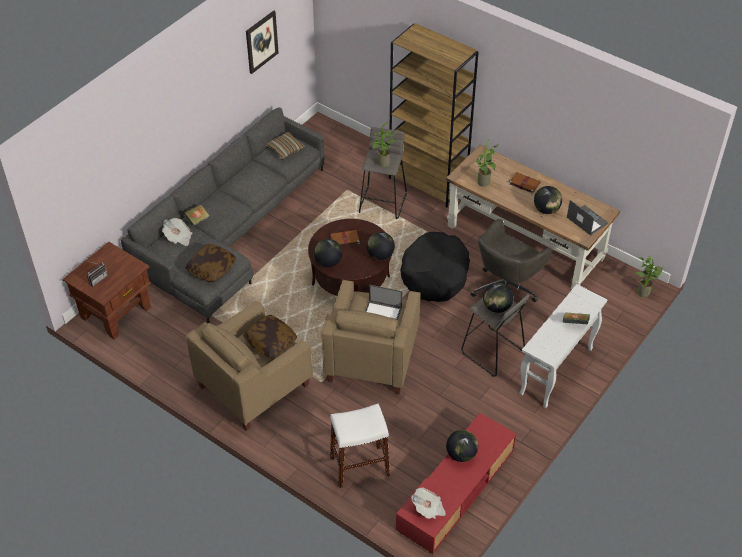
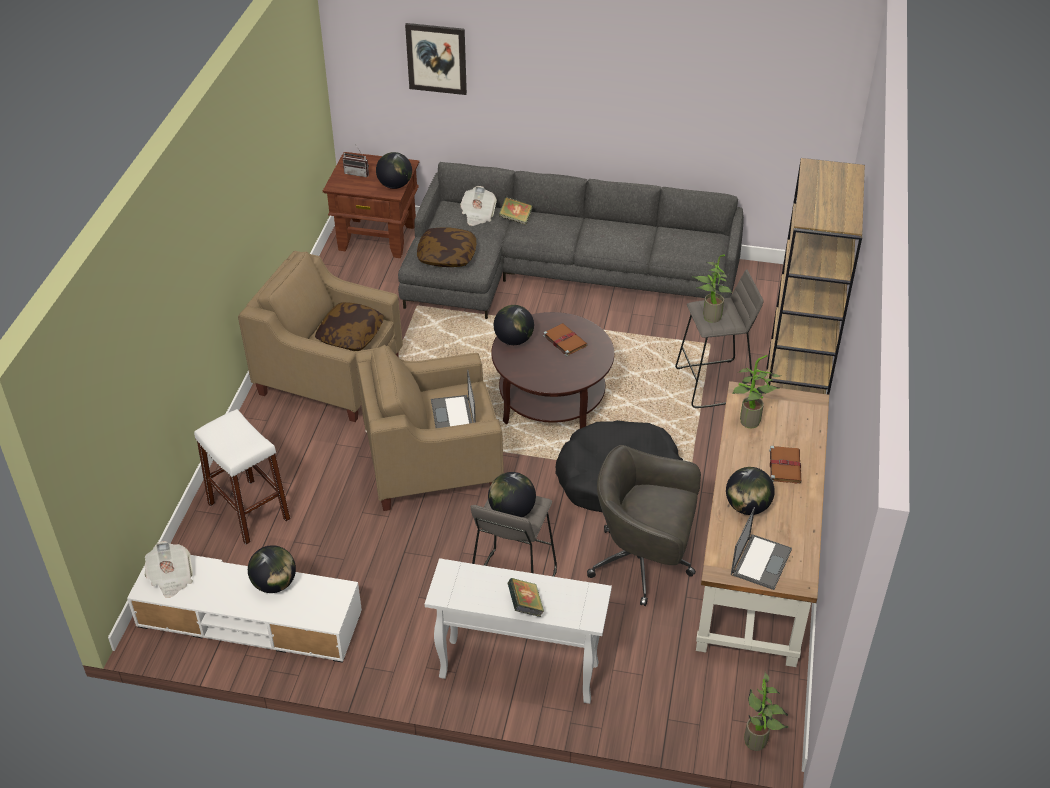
camera: 65 degrees right, 5 degrees down
(261, 42) = (743, 88): picture -> picture (436, 58)
(285, 149) = (692, 243): pillow -> none
(380, 255) = (559, 382): globe -> globe (395, 185)
(456, 490) = (249, 619): red tv stand -> white tv stand

